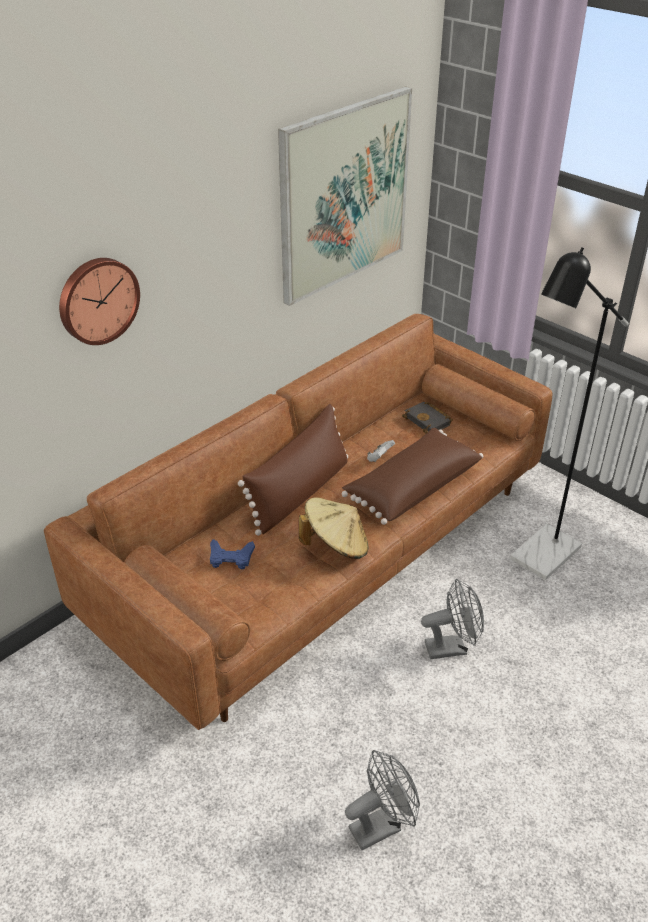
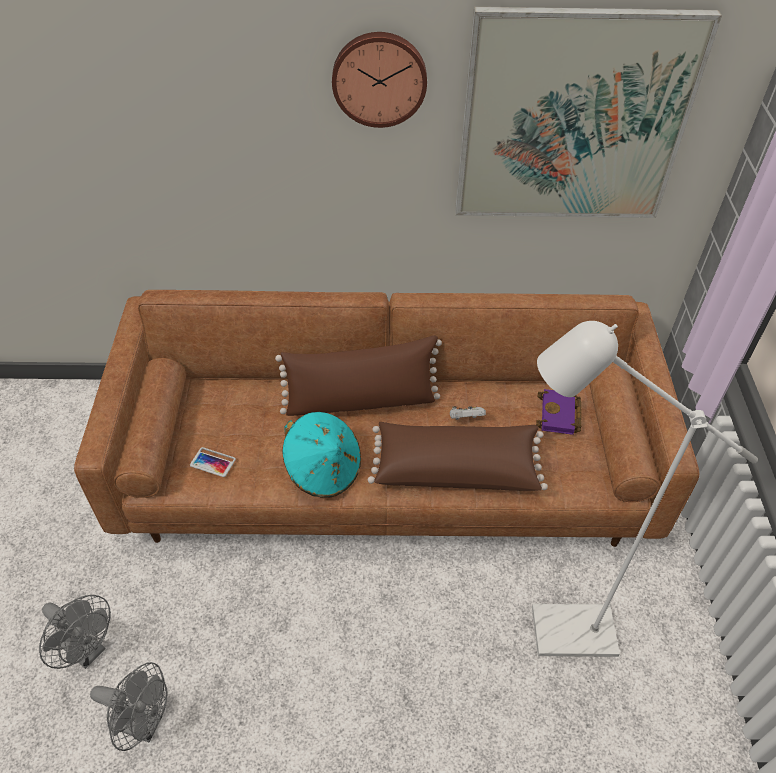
camera: 45 degrees right, 10 degrees up
(97, 300) = (202, 118): wall clock -> wall clock (379, 78)
(230, 558) = (240, 416): blue game controller -> none
(255, 596) = (213, 462): none -> phone
(336, 545) = (323, 469): beige hat -> turquoise hat
(429, 421) = (560, 416): black book -> purple book
(452, 647) = (375, 638): grey fan -> grey fan (87, 650)
(538, 560) = (557, 631): black floor lamp -> white floor lamp

